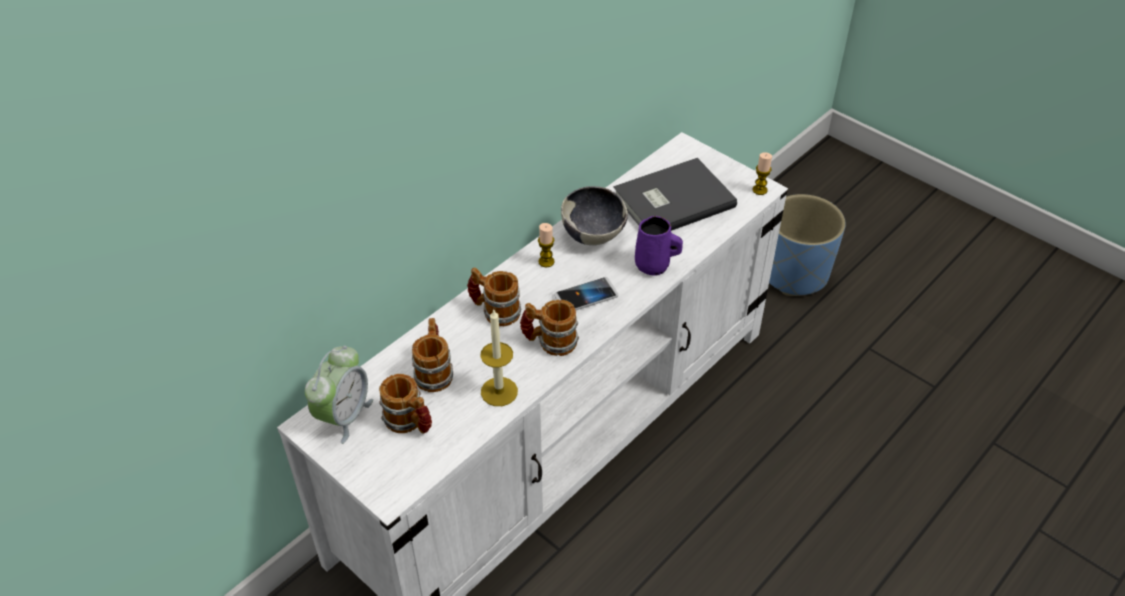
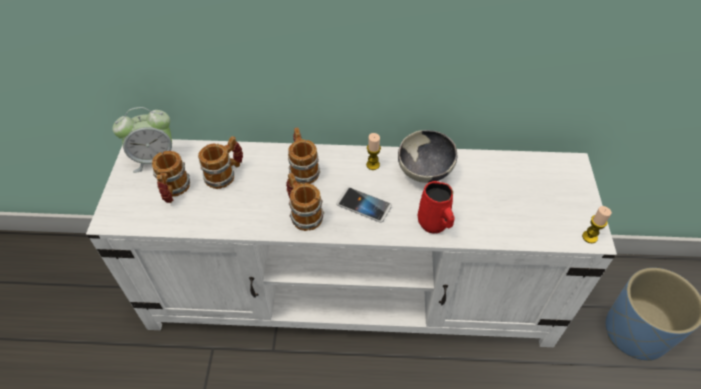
camera: 50 degrees right, 5 degrees up
(499, 391) = (235, 216): candle -> none
(654, 266) = (434, 224): purple mug -> red mug
(671, 200) = (510, 191): grey book -> none

